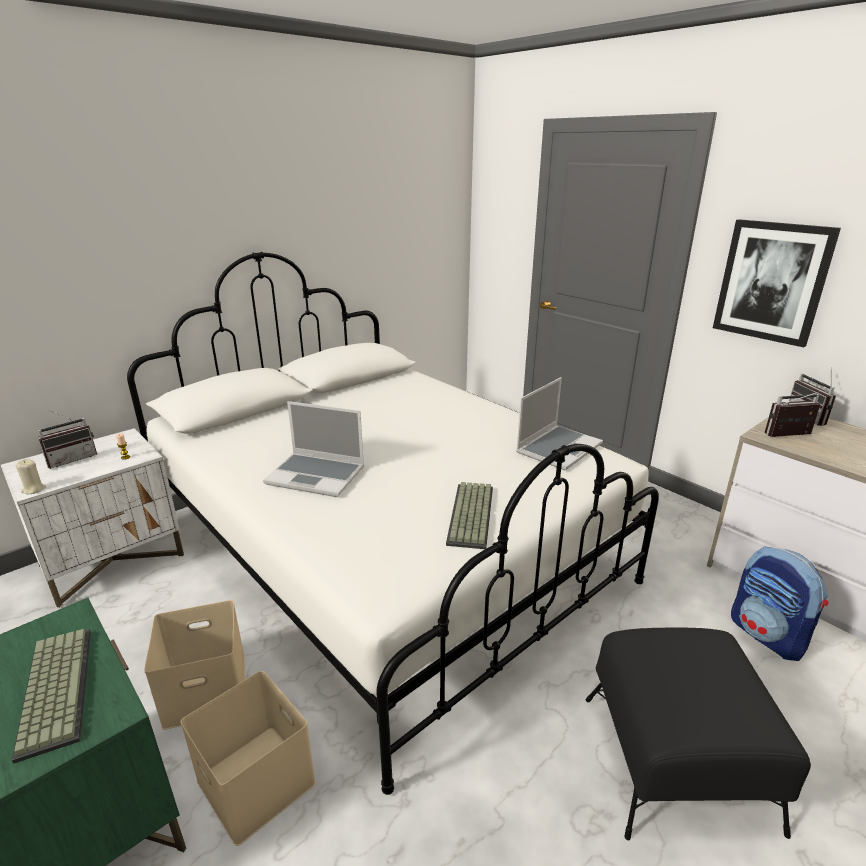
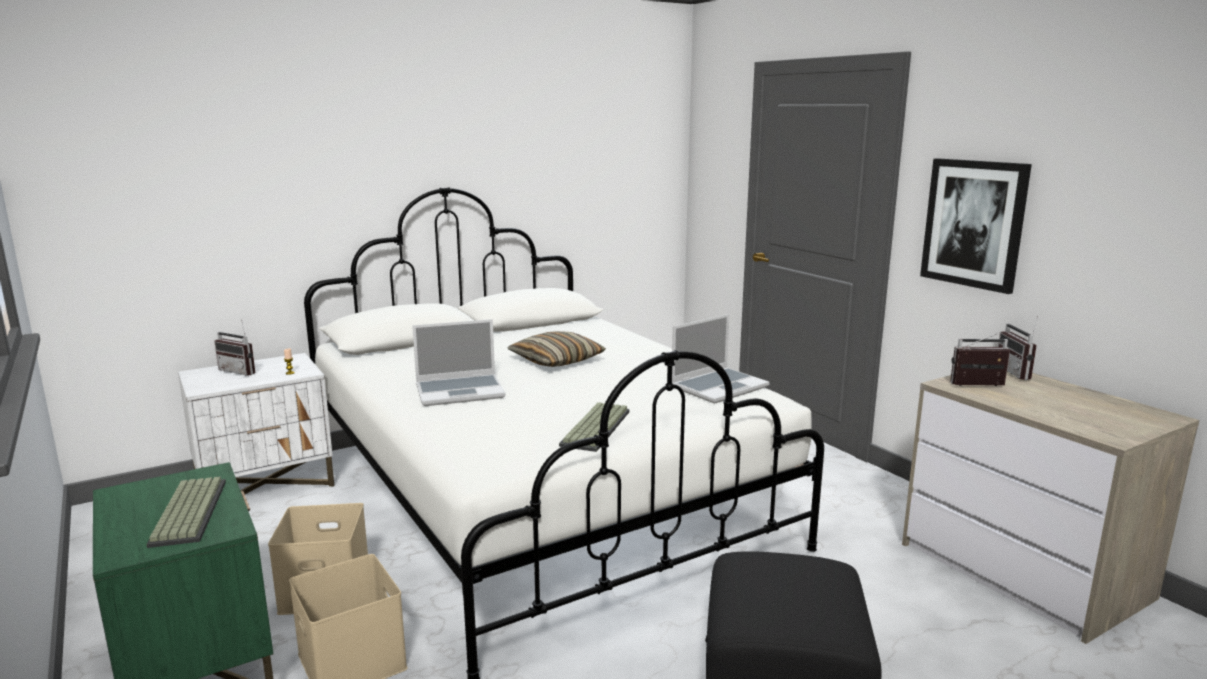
camera: 10 degrees right, 10 degrees down
(33, 489) = (202, 390): beige candle -> none
(72, 459) = (241, 371): radio -> radio turned 60 degrees clockwise
(317, 475) = (461, 391): laptop -> laptop turned 45 degrees counterclockwise
(394, 426) = (556, 360): none -> pillow
(768, 635) = (944, 610): backpack -> none

